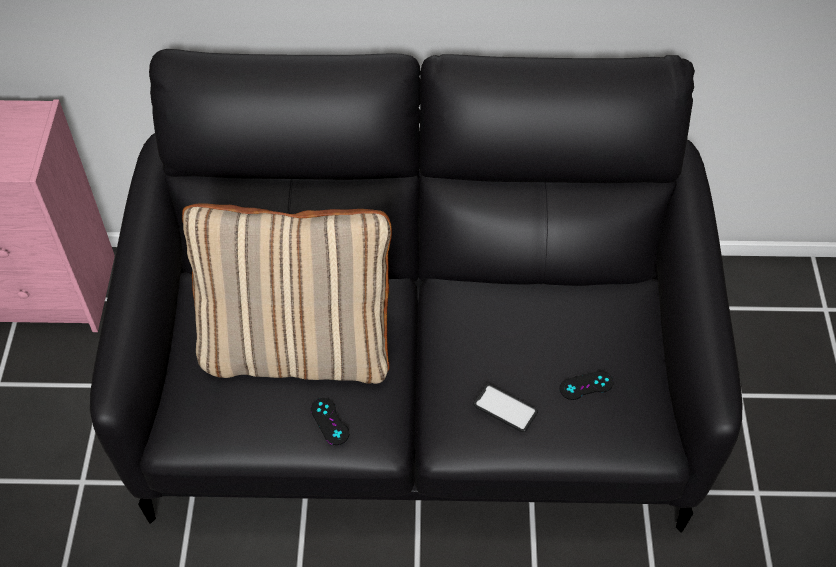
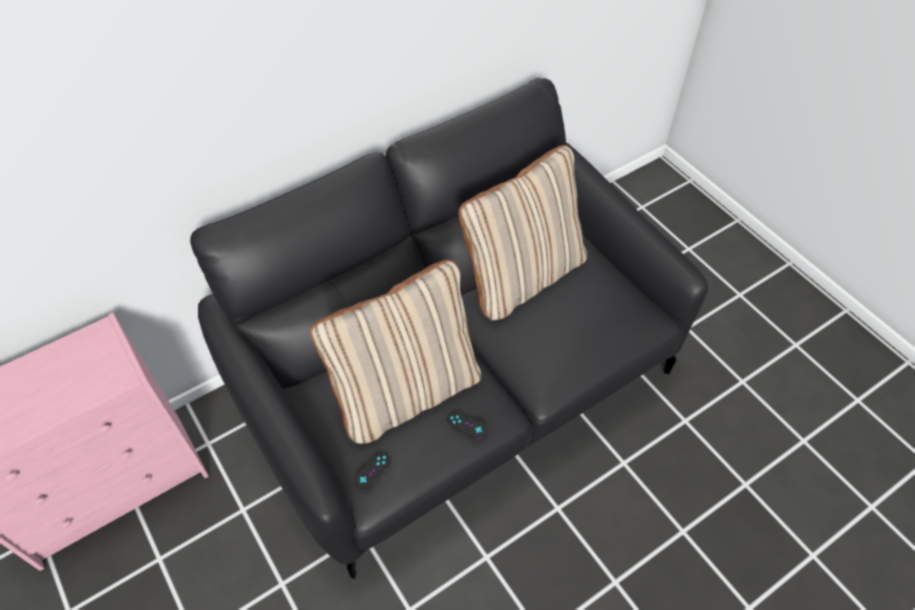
camera: 35 degrees left, 0 degrees up
(505, 408) = (563, 352): phone -> none
(535, 296) = (522, 276): none -> beige pillow
(586, 385) = (596, 311): black game controller -> black game controller (372, 470)

